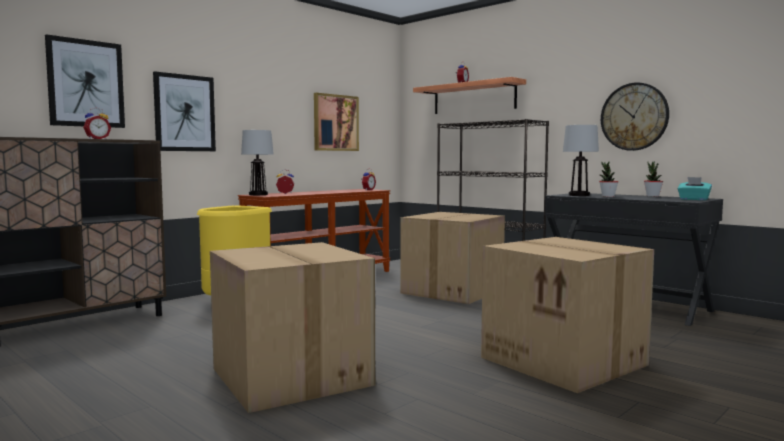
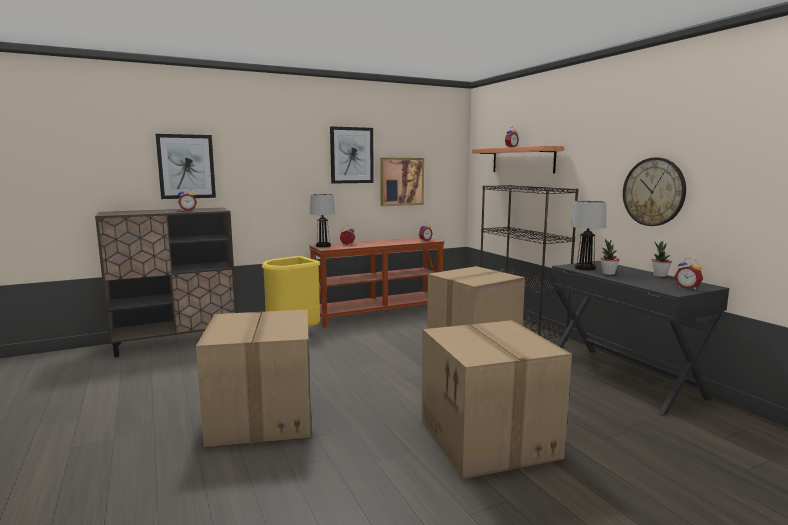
camera: 20 degrees right, 5 degrees up
(184, 113) = (264, 183): picture -> picture (351, 155)
(693, 199) = (688, 288): turquoise tissue box -> alarm clock

